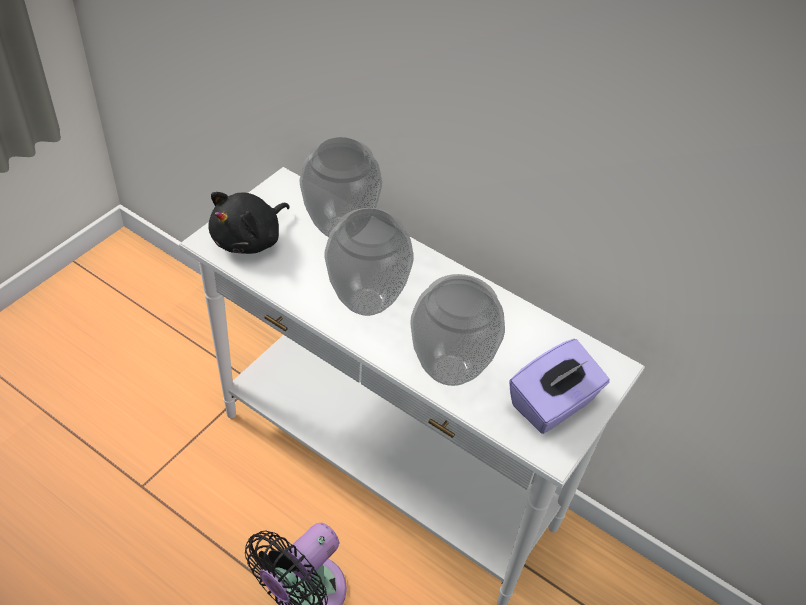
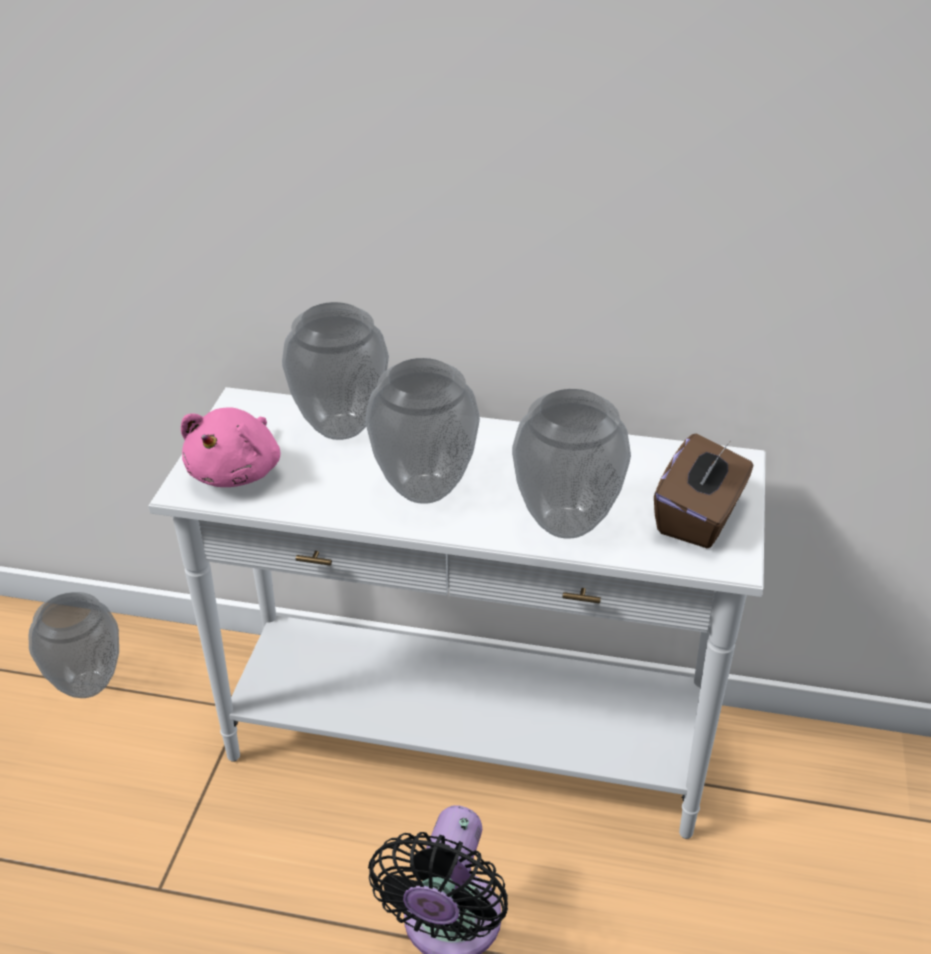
camera: 20 degrees left, 10 degrees down
(169, 325) = (88, 684): none -> vase
(250, 239) = (237, 472): black plush toy -> pink plush toy
(553, 404) = (699, 517): purple tissue box -> brown tissue box

